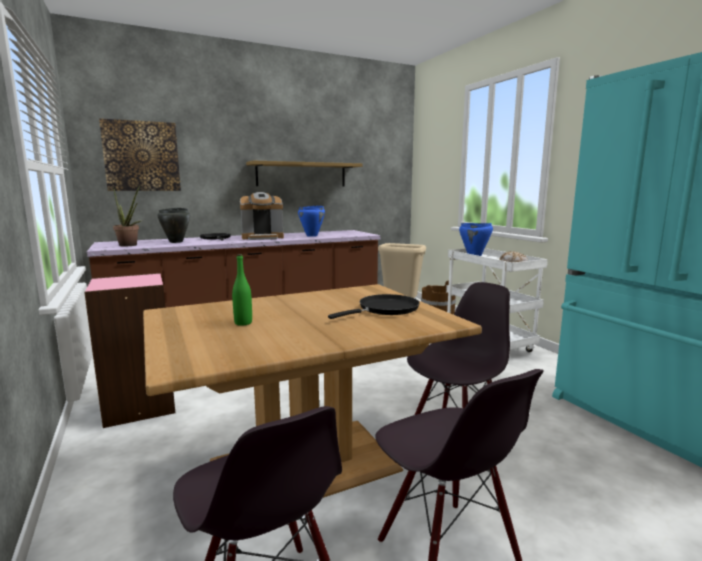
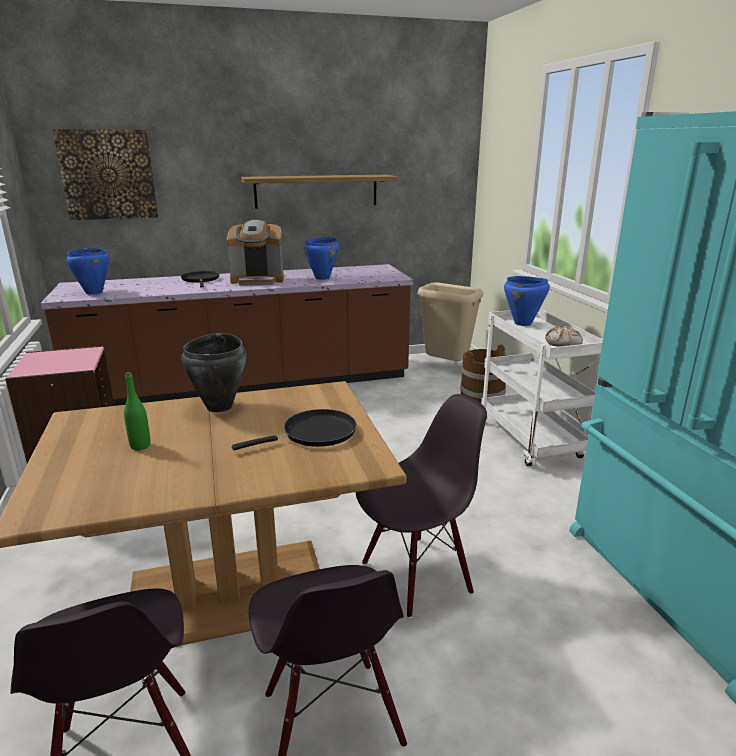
camera: 10 degrees right, 10 degrees up
(130, 245) = (93, 292): potted plant -> blue cooking pot
(176, 242) = (150, 286): black cooking pot -> black cooking pot (220, 406)

